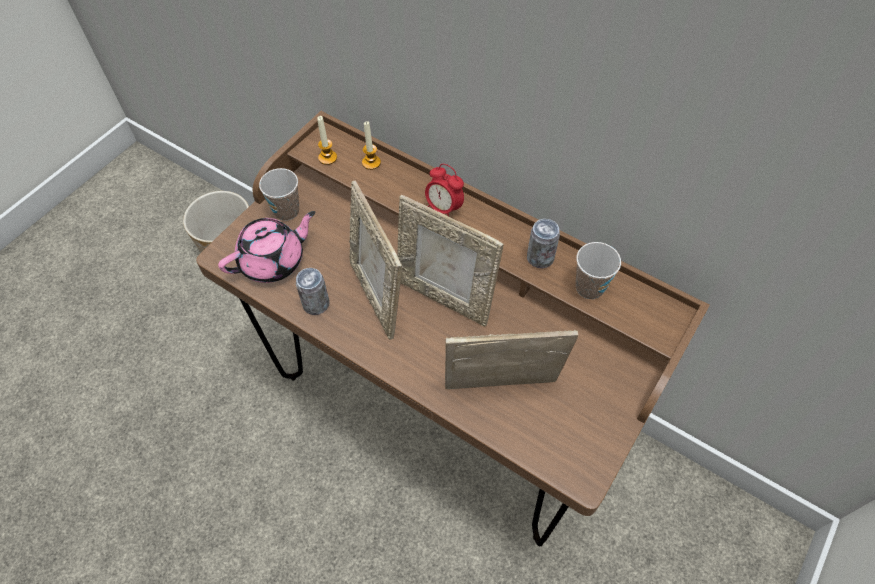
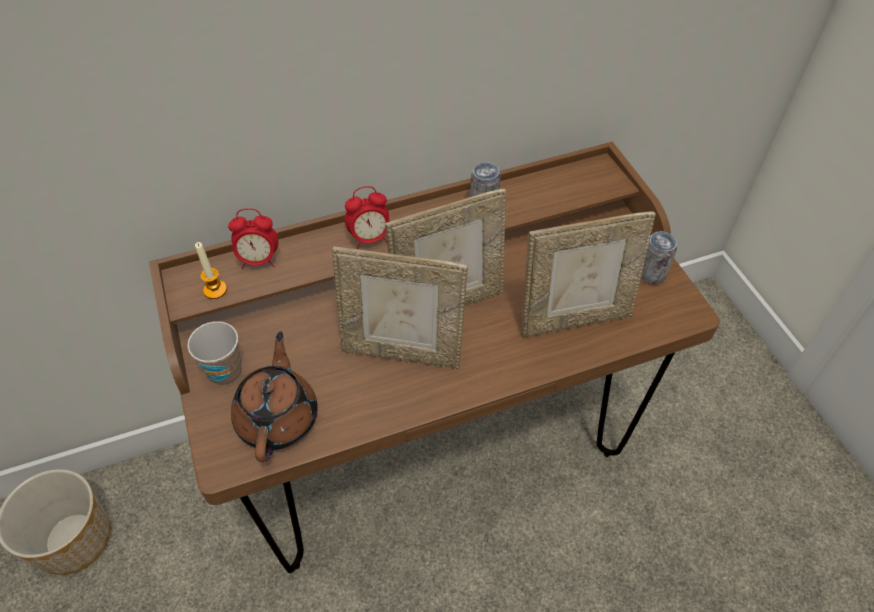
camera: 55 degrees left, 5 degrees down
(274, 261) = (278, 417): pink teapot -> brown teapot
(316, 304) = (366, 407): can -> can (651, 275)
(371, 162) = (259, 260): candle -> alarm clock
(500, 391) = (574, 319): picture frame -> picture frame turned 135 degrees counterclockwise
(589, 287) = (539, 196): cup -> none

